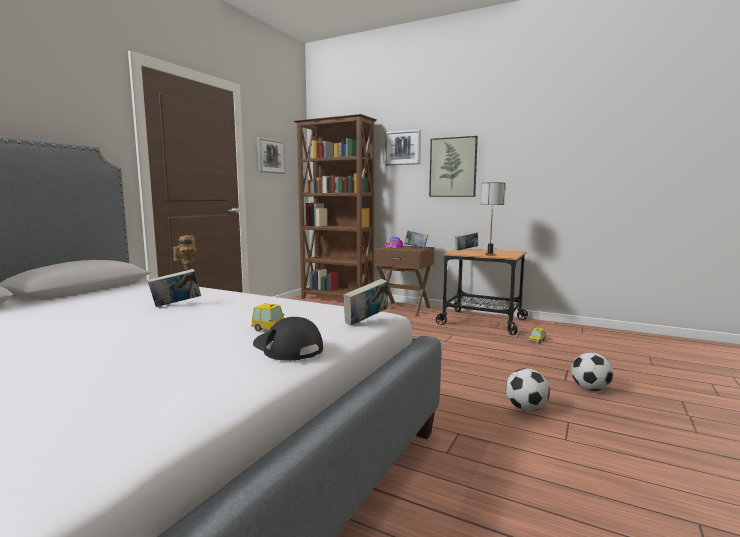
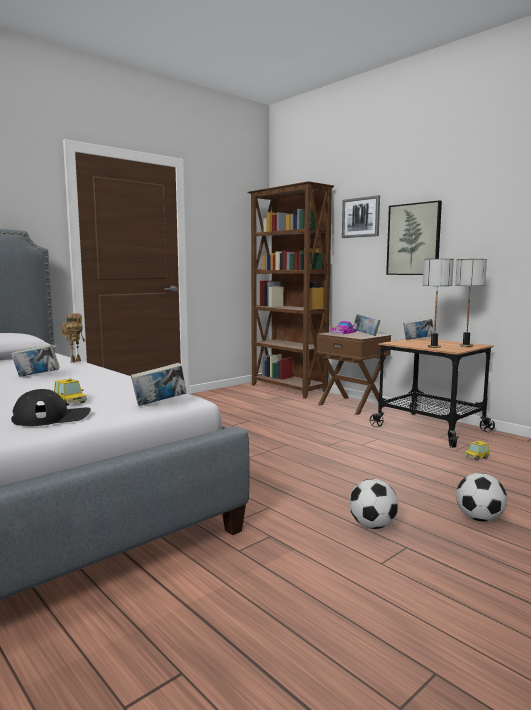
camera: 20 degrees right, 0 degrees up
(270, 156) = (219, 231): picture -> none
(287, 347) = (52, 417): black cap -> black cap turned 90 degrees clockwise
(510, 253) = (466, 346): none -> table lamp

